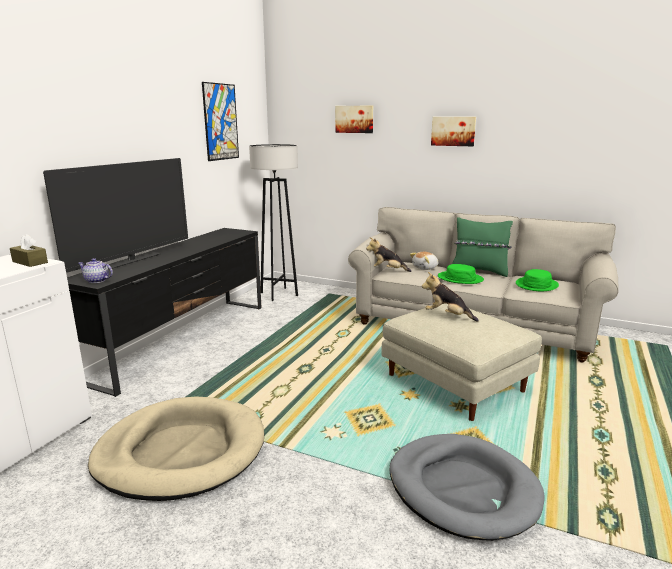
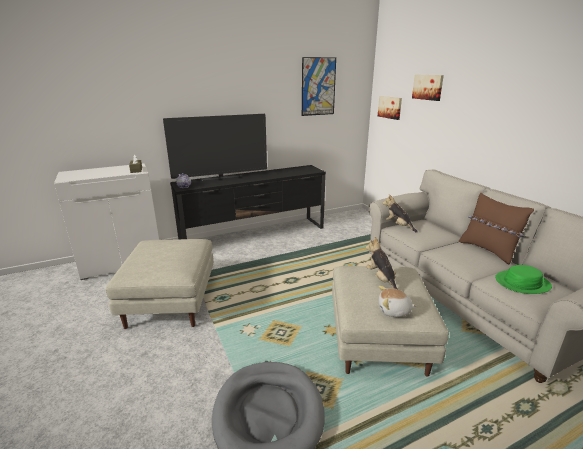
camera: 40 degrees right, 5 degrees up
(181, 452) = (170, 300): beige dog bed -> beige ottoman
(279, 294) = (347, 221): grey floor lamp -> none
(425, 268) = (436, 232): plush toy -> plush toy (394, 311)
(453, 131) = (508, 105): picture -> picture (390, 107)
(460, 278) = (454, 251): green hat -> none
(479, 271) = (488, 250): green pillow -> brown pillow

